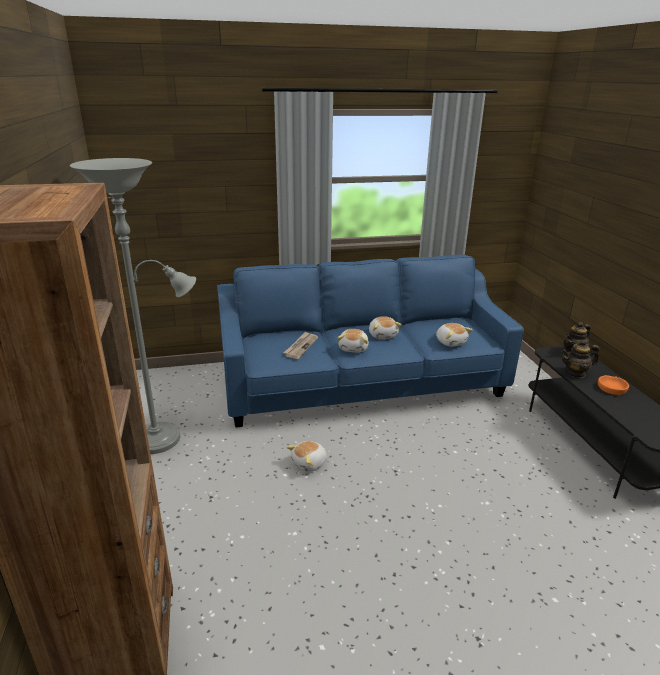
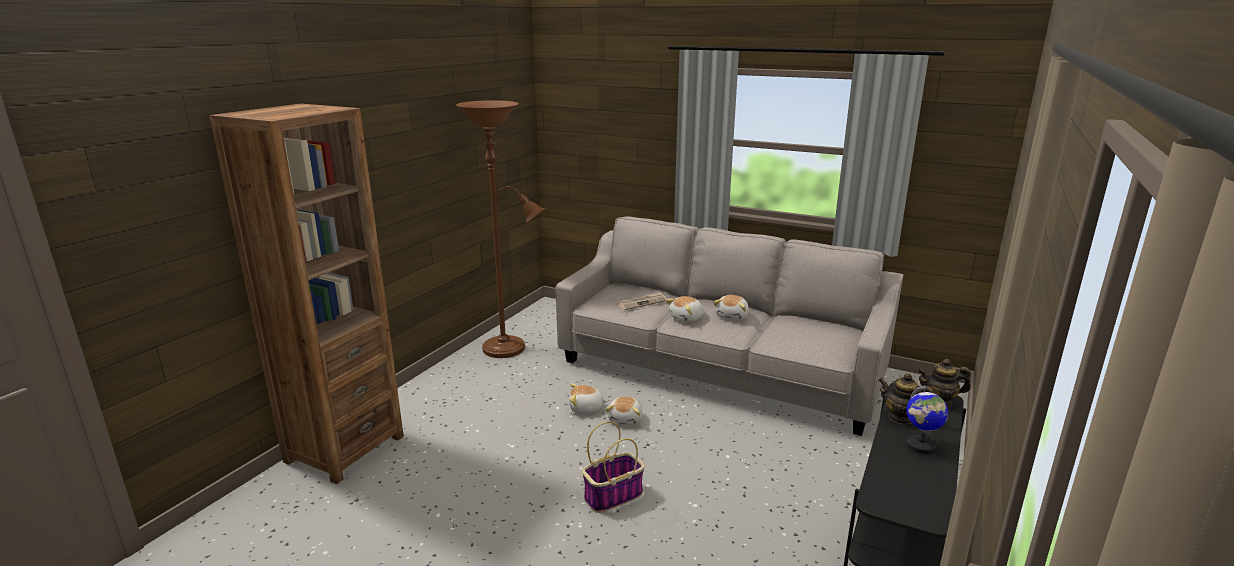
camera: 40 degrees right, 5 degrees down
(163, 437) = (509, 349): grey floor lamp -> brown floor lamp
(363, 386) = (718, 372): blue sofa -> grey sofa
(430, 529) = (613, 495): none -> basket
(451, 342) = (795, 343): plush toy -> plush toy (626, 419)
(611, 388) = (920, 446): orange bowl -> globe

